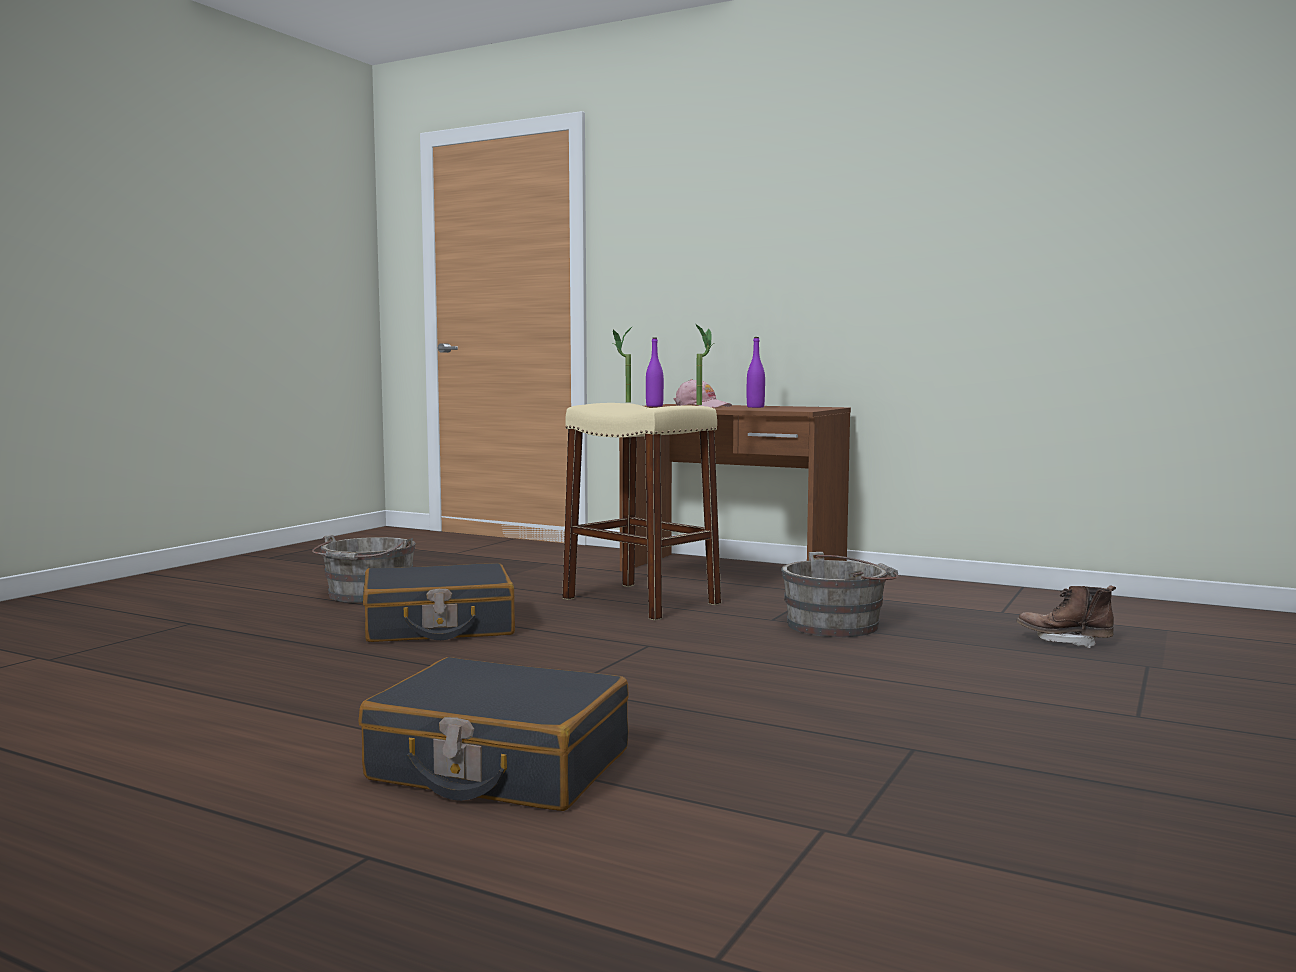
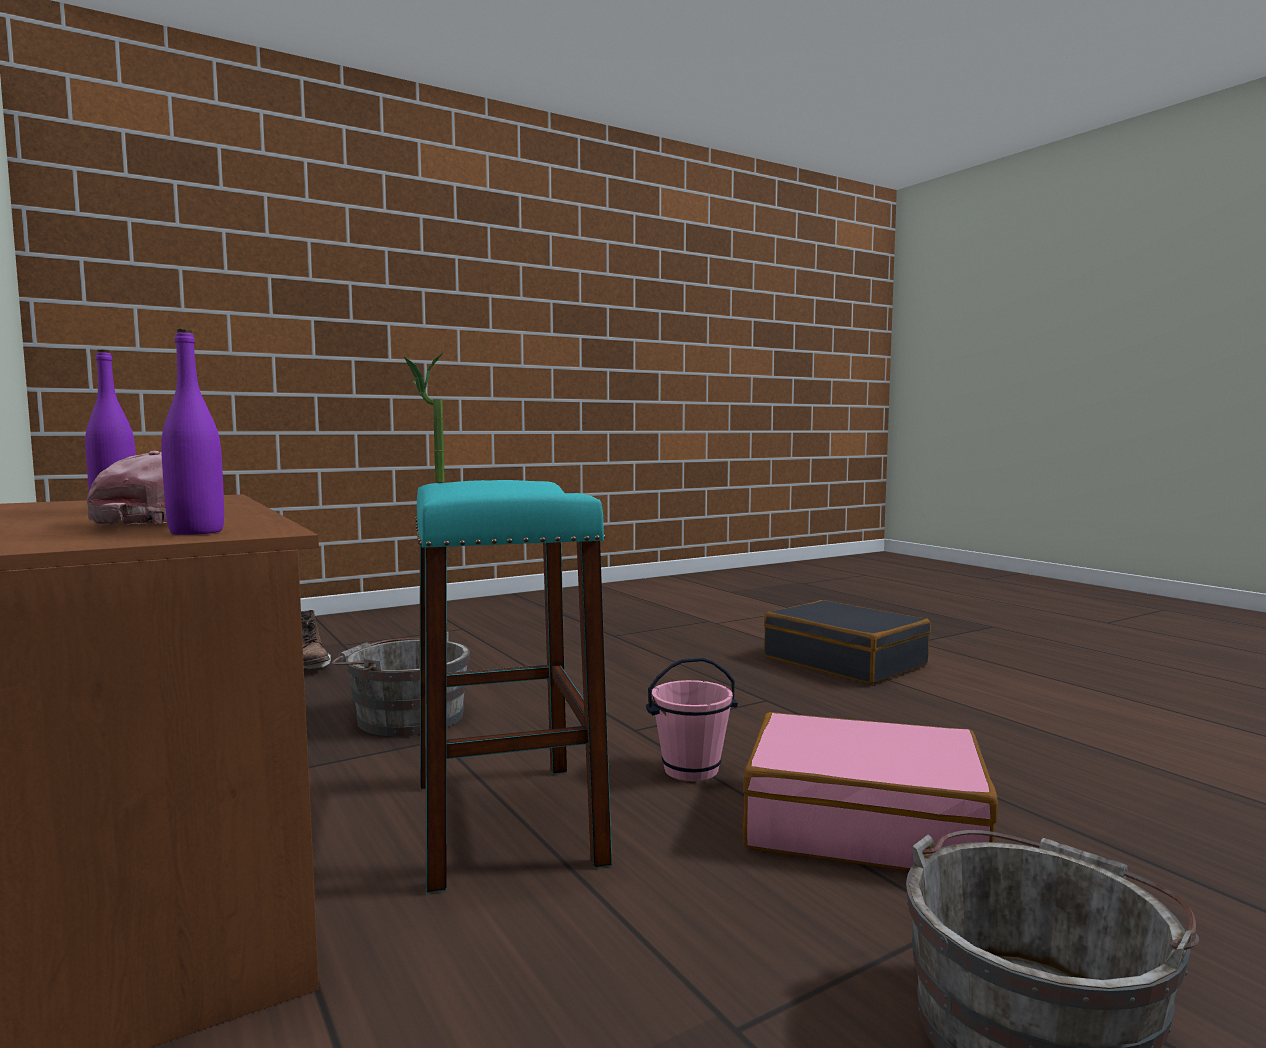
camera: 150 degrees left, 0 degrees up
(438, 626) = (863, 824): black suitcase -> pink suitcase
(570, 631) = (691, 770): none -> pink bucket
(623, 402) = (470, 492): potted plant -> none
(640, 601) = (506, 821): beige stool -> turquoise stool

